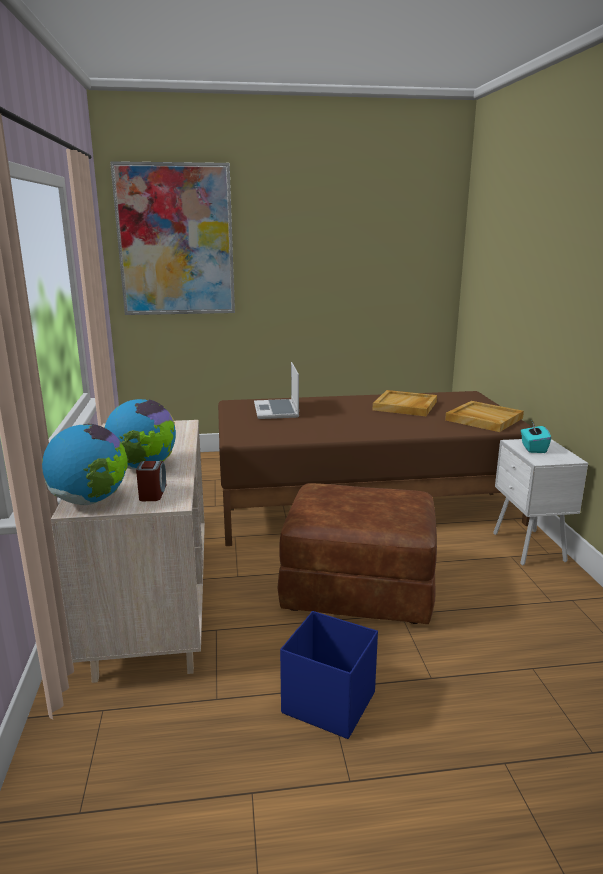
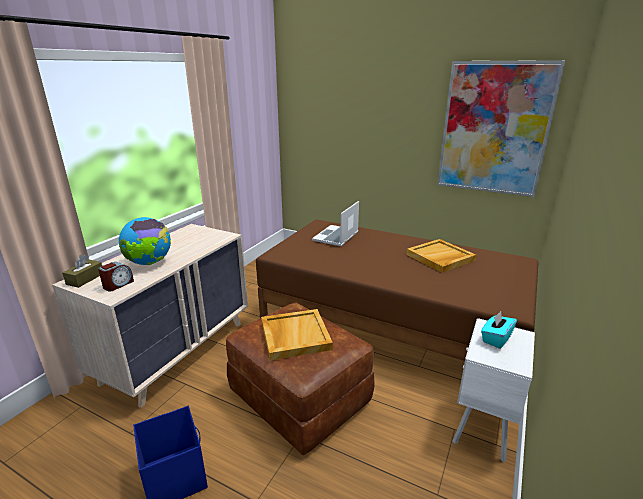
camera: 35 degrees right, 5 degrees up
(90, 501) = (85, 279): globe -> brown tissue box
(175, 240) = (321, 96): picture -> picture (494, 129)
(483, 419) = (491, 291): beige tray -> beige tray (294, 335)

